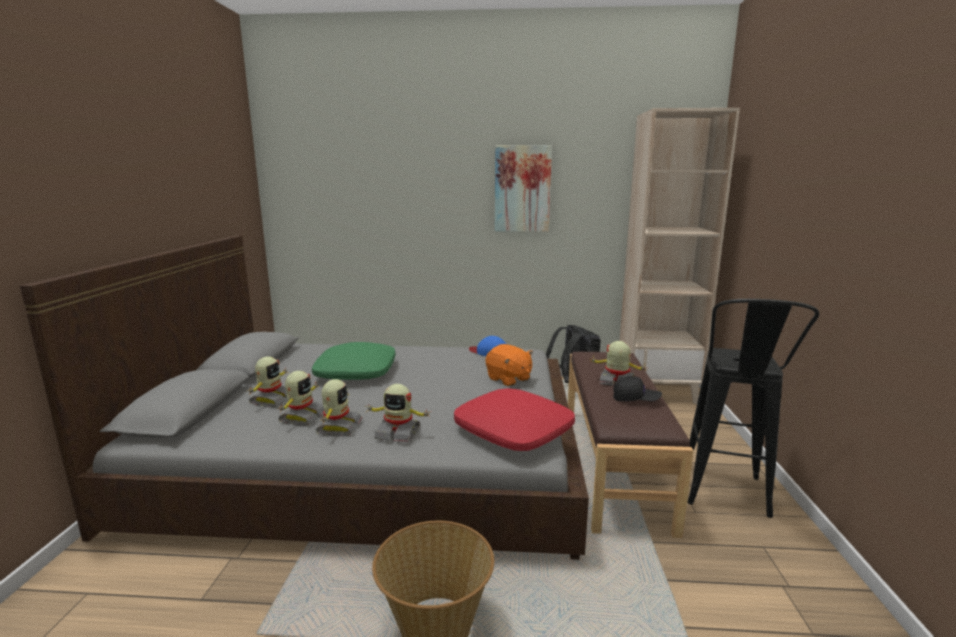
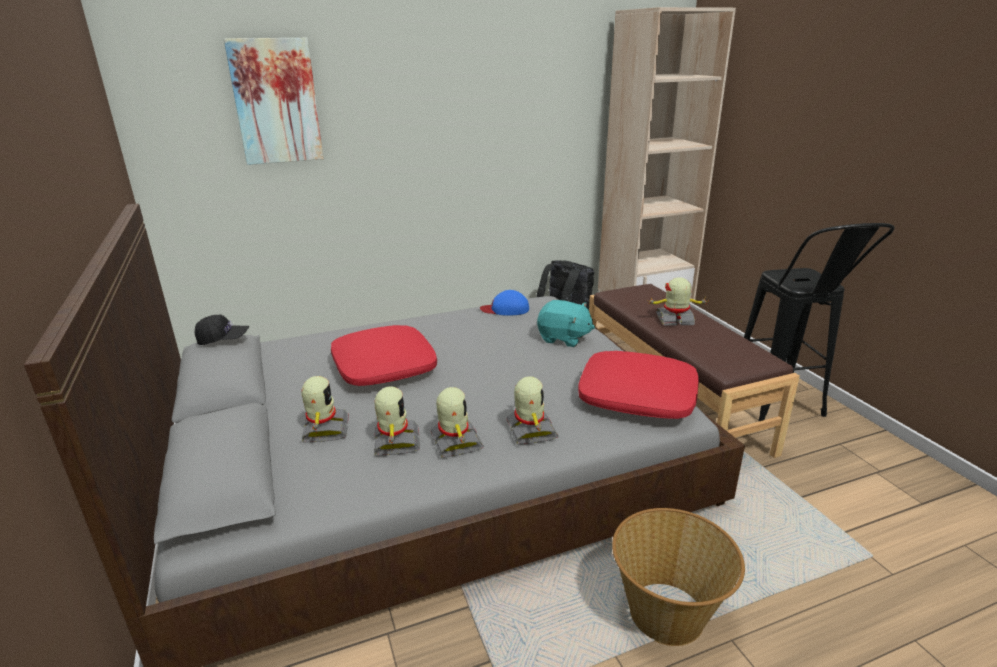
camera: 25 degrees left, 10 degrees up
(355, 371) = (383, 367): green pillow -> red pillow
(398, 433) = (530, 431): toy robot -> toy robot turned 90 degrees counterclockwise
(508, 379) = (564, 338): orange plush toy -> turquoise plush toy
(522, 189) = (493, 104): picture -> picture (276, 102)
(636, 399) = (711, 335): black cap -> black cap (223, 339)

